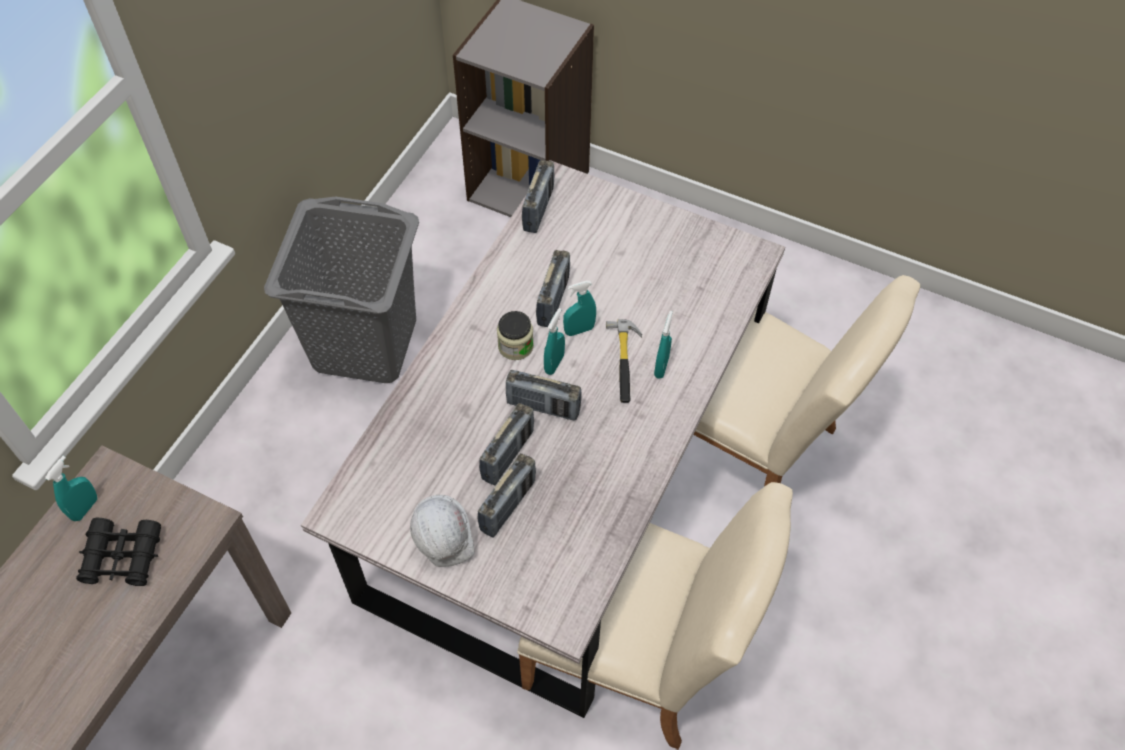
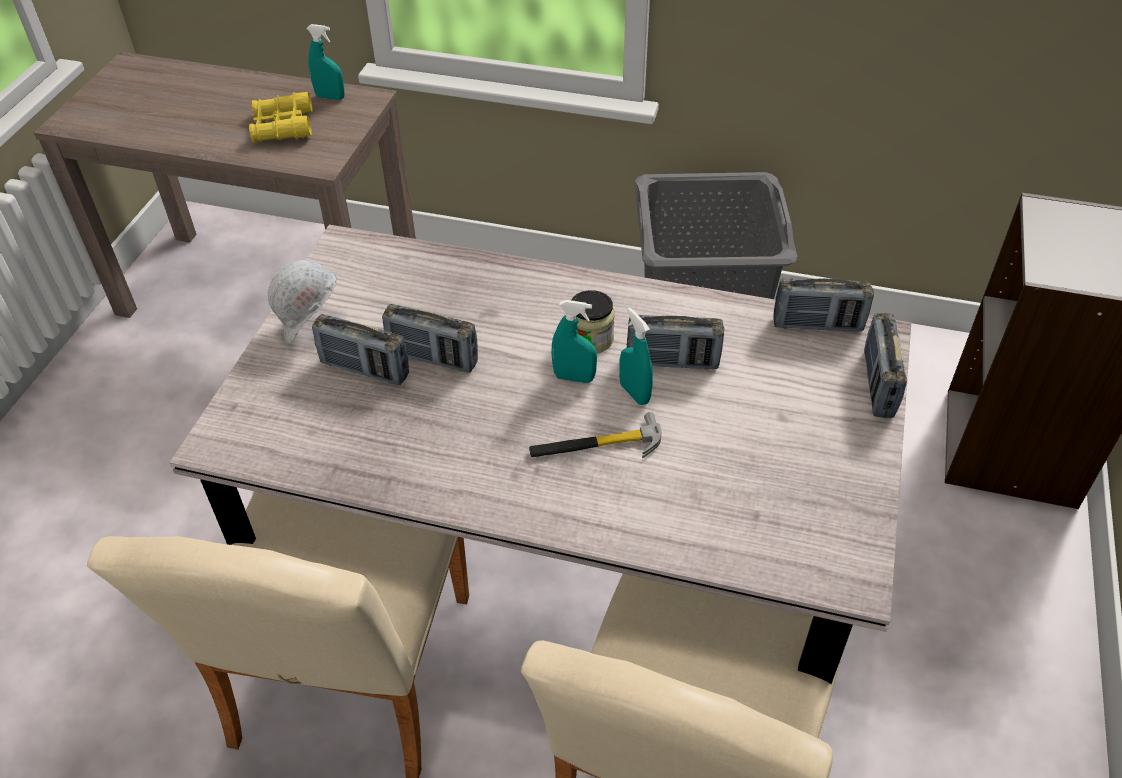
camera: 80 degrees right, 10 degrees down
(123, 557) = (283, 127): black binoculars -> yellow binoculars
(543, 407) = (507, 378): radio -> radio (878, 384)
(661, 367) = (599, 486): turquoise spray bottle -> none

